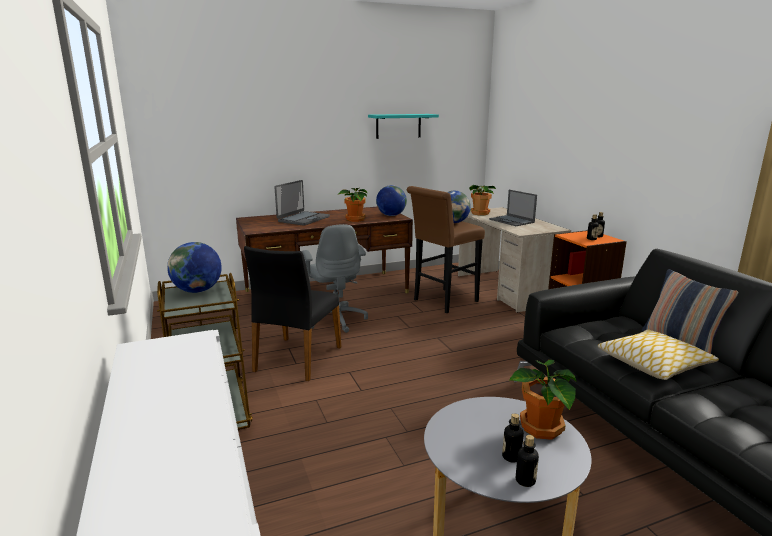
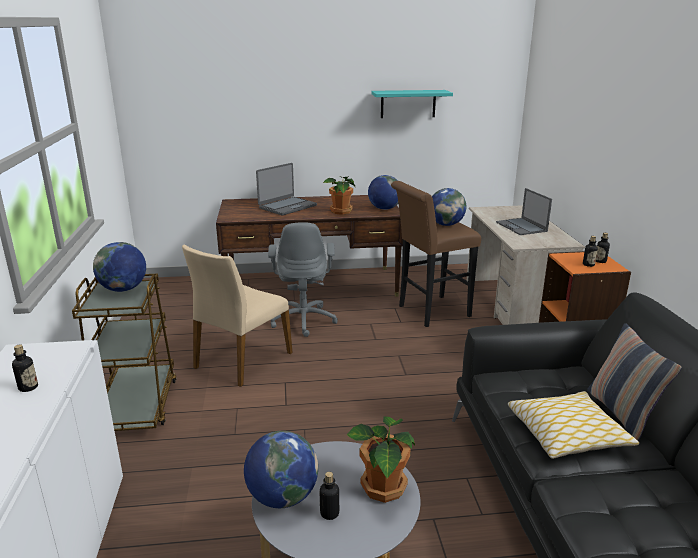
camera: 15 degrees right, 5 degrees up
(296, 359) = (241, 360): black chair -> beige chair
(458, 451) = (282, 497): none -> globe
(480, 213) = (492, 212): potted plant -> none
(525, 480) = (324, 541): bottle -> bottle (28, 387)

